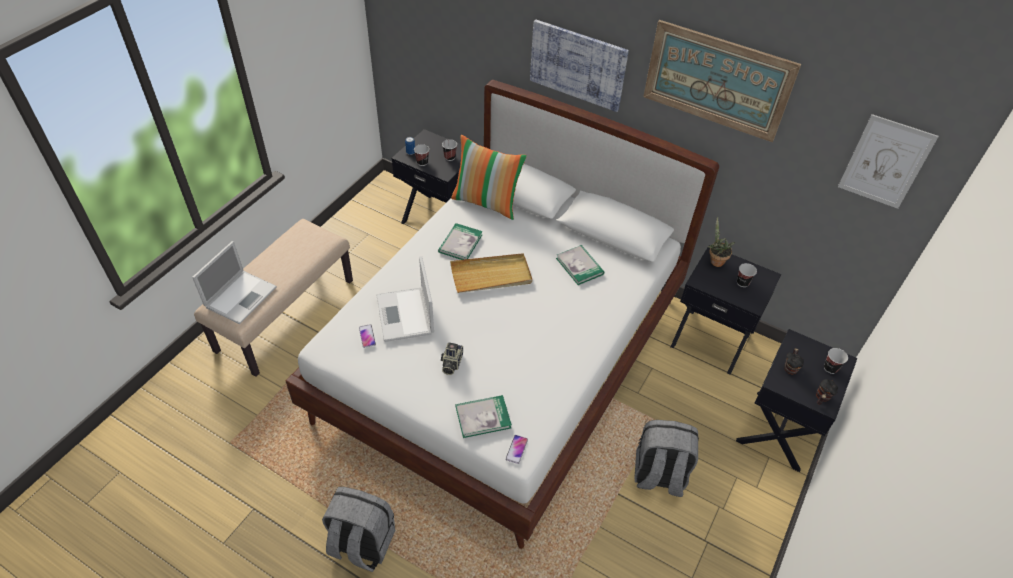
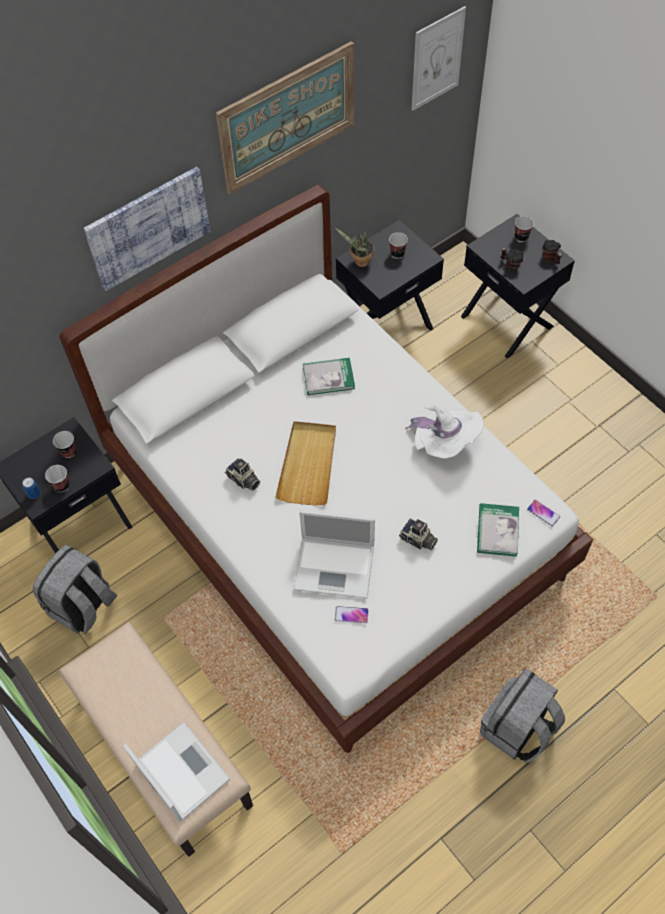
camera: 65 degrees left, 10 degrees up
(460, 243) = (243, 480): book -> camera
(487, 202) = (186, 433): pillow -> none
(554, 358) = (444, 444): none -> white hat
(658, 475) = (523, 435): grey backpack -> grey backpack (83, 606)

